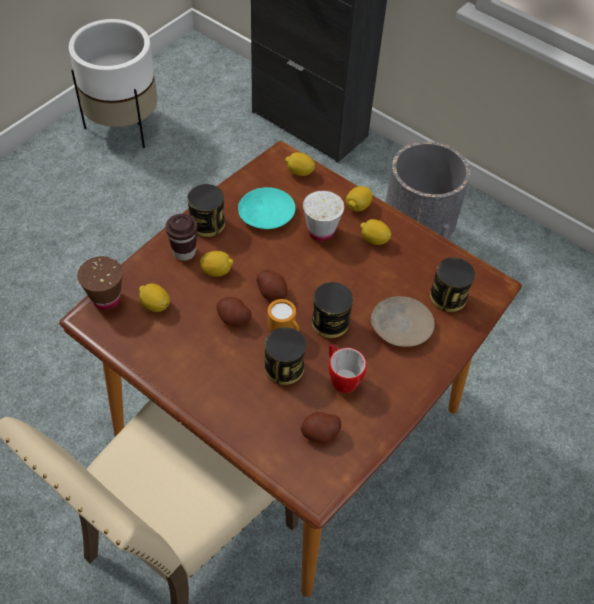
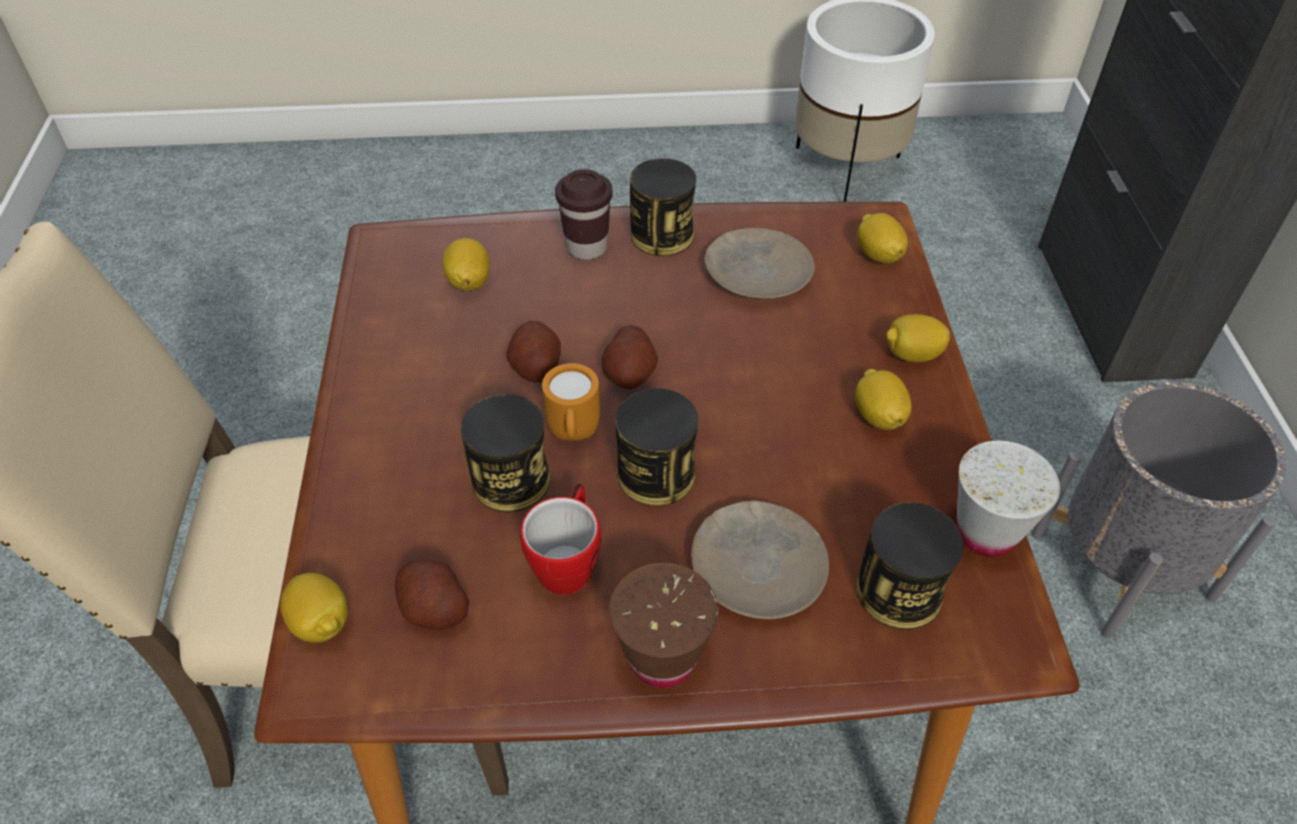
camera: 50 degrees right, 5 degrees down
(106, 299) = (428, 235): brown cup -> brown cup (662, 659)
(217, 271) = (595, 297): lemon -> lemon (321, 623)
(265, 213) = (757, 274): turquoise plate -> beige plate
(321, 232) = (807, 349): white cup -> white cup (986, 533)

